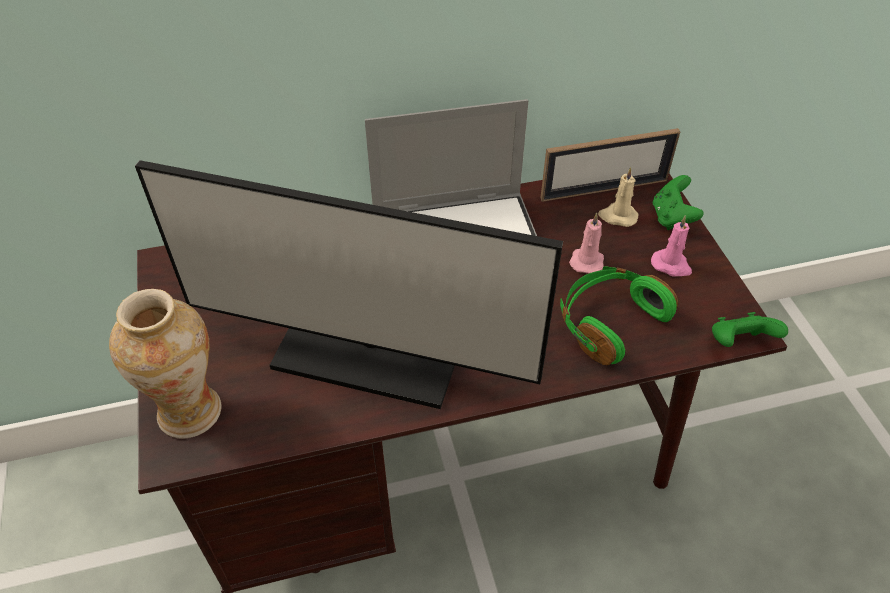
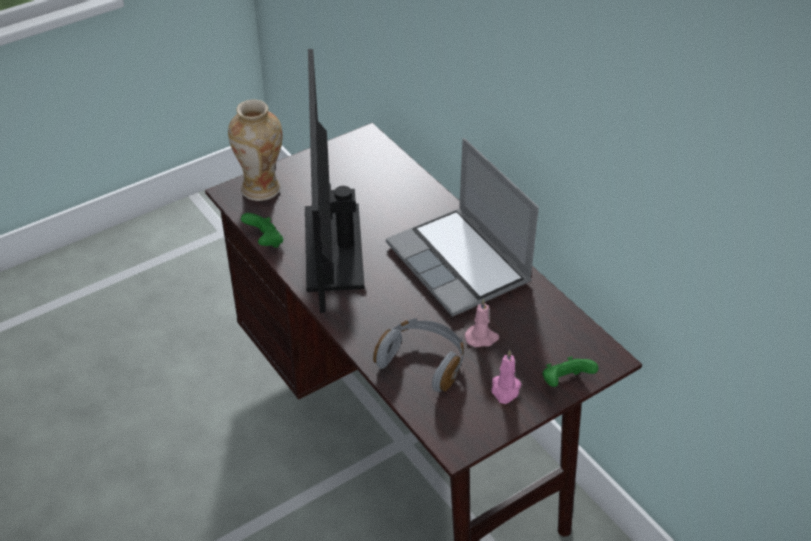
camera: 70 degrees right, 5 degrees down
(604, 189) = (575, 333): picture frame -> none
(609, 322) = (423, 361): green headphones -> grey headphones
(617, 216) = (545, 347): beige candle -> none
(738, 343) = (439, 442): green game controller -> green game controller (265, 242)

